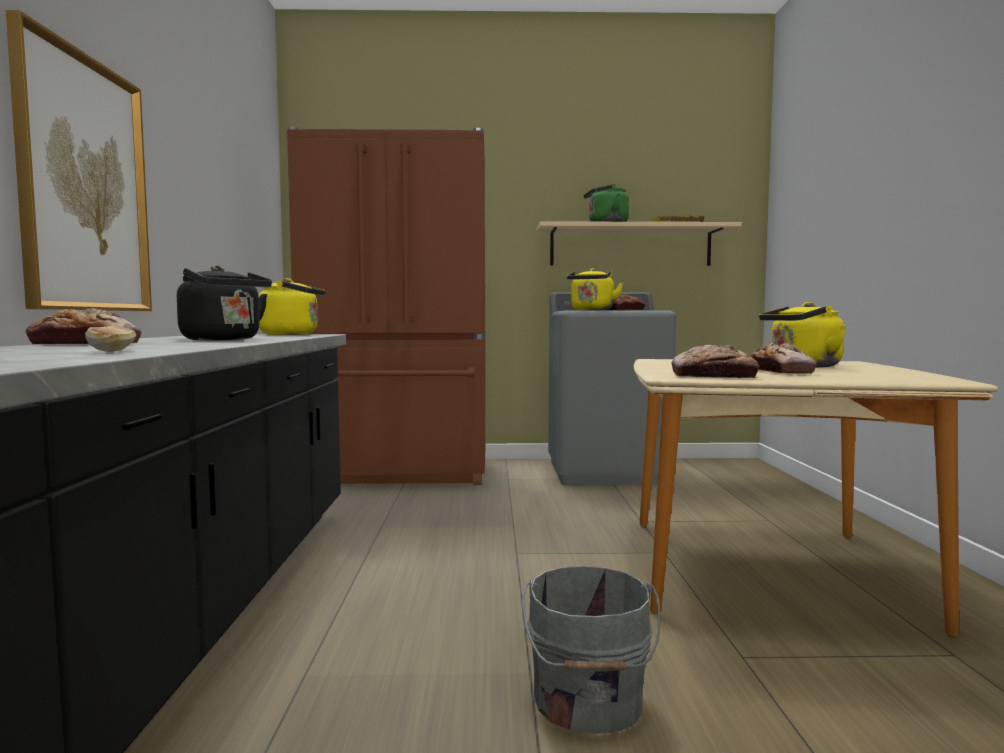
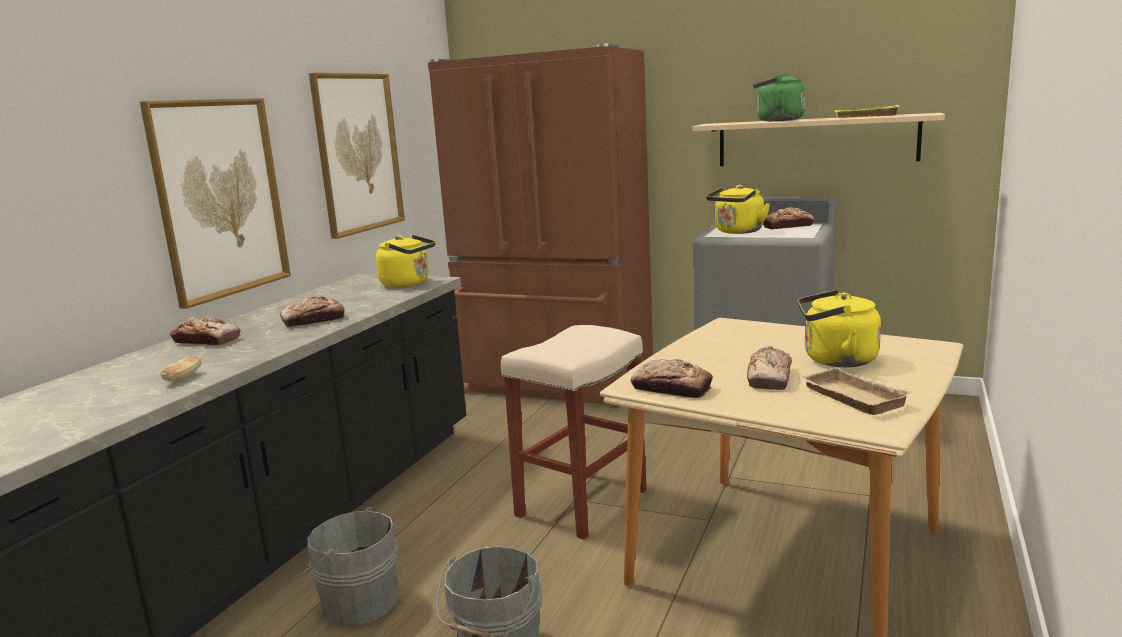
camera: 25 degrees right, 10 degrees up
(212, 203) = (358, 153): none -> picture
(224, 340) = (313, 320): black kettle -> bread
(348, 687) = (357, 601): none -> grey bucket
(527, 554) = (582, 502): none -> beige stool
(875, 374) = (849, 398): none -> beige tray

